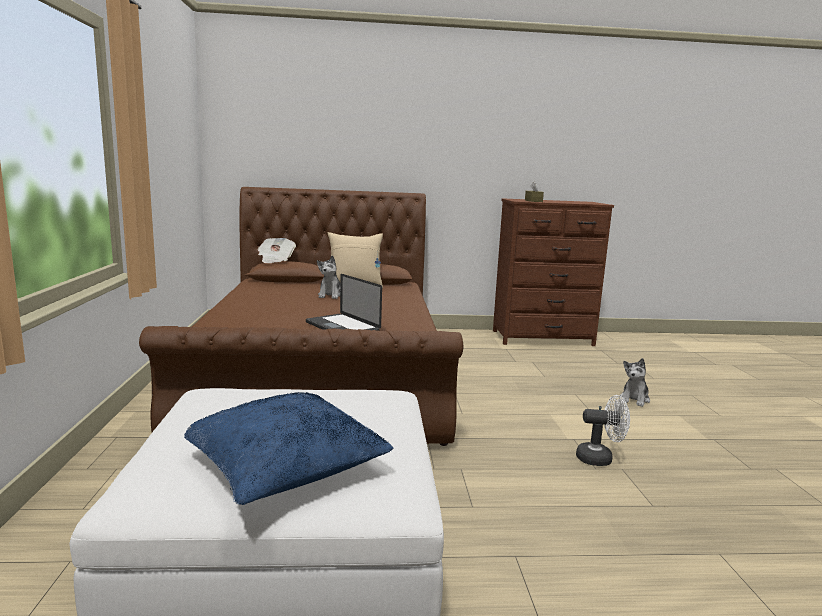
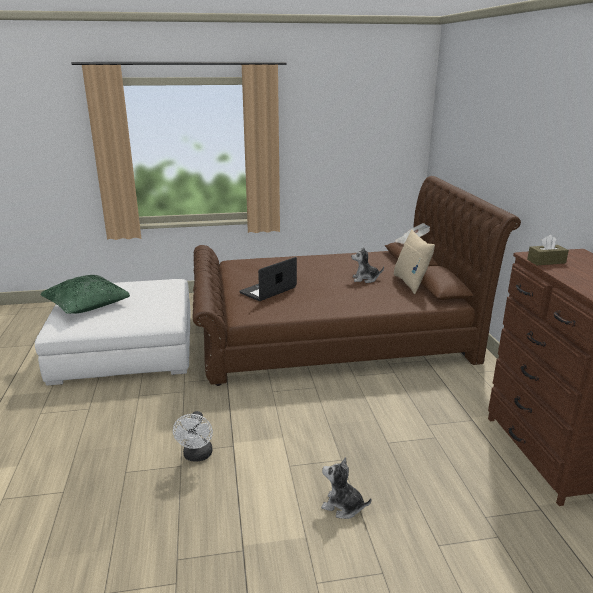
camera: 85 degrees right, 10 degrees up
(284, 464) = (86, 304): blue pillow -> green pillow

